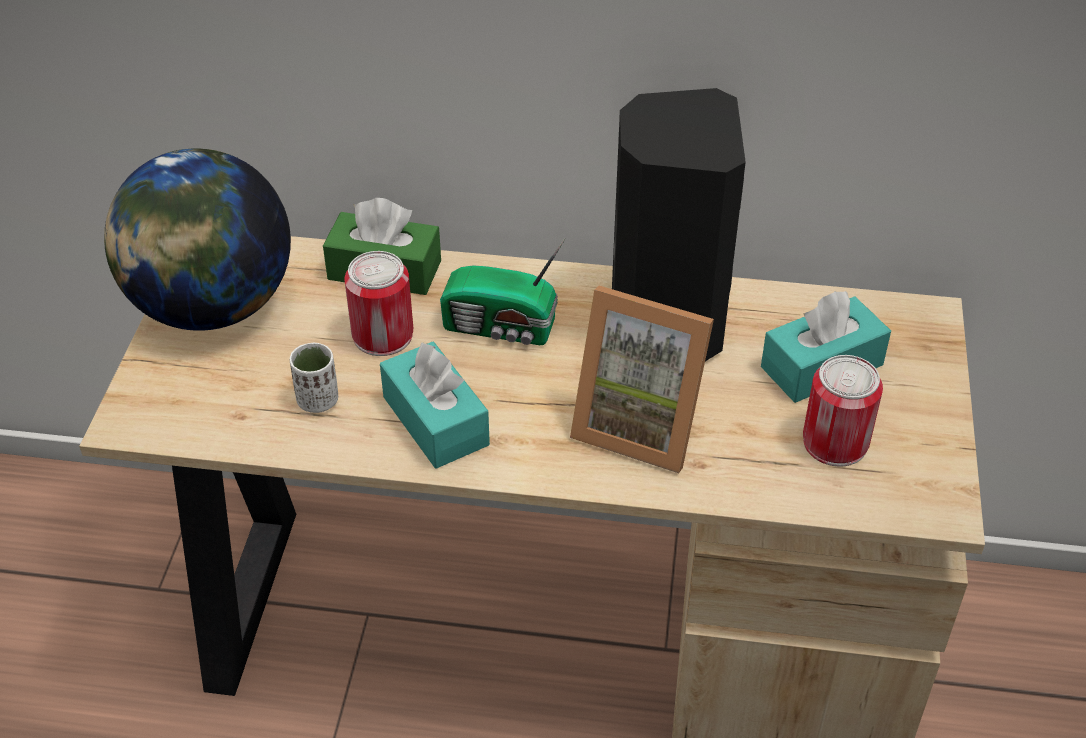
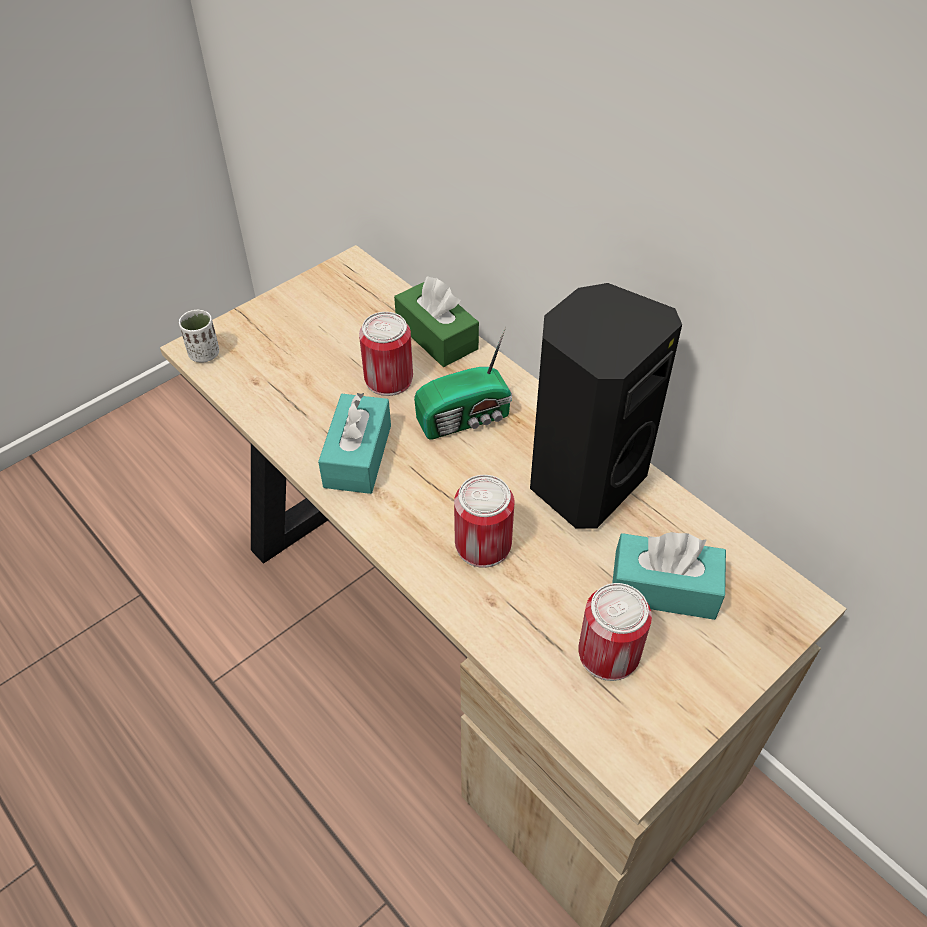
camera: 40 degrees right, 5 degrees up
(212, 307) = (313, 303): globe -> none
(318, 401) = (306, 399): white cup -> white cup (204, 354)
(502, 328) = (466, 418): radio -> radio turned 75 degrees counterclockwise
(640, 424) = (483, 545): picture frame -> can

